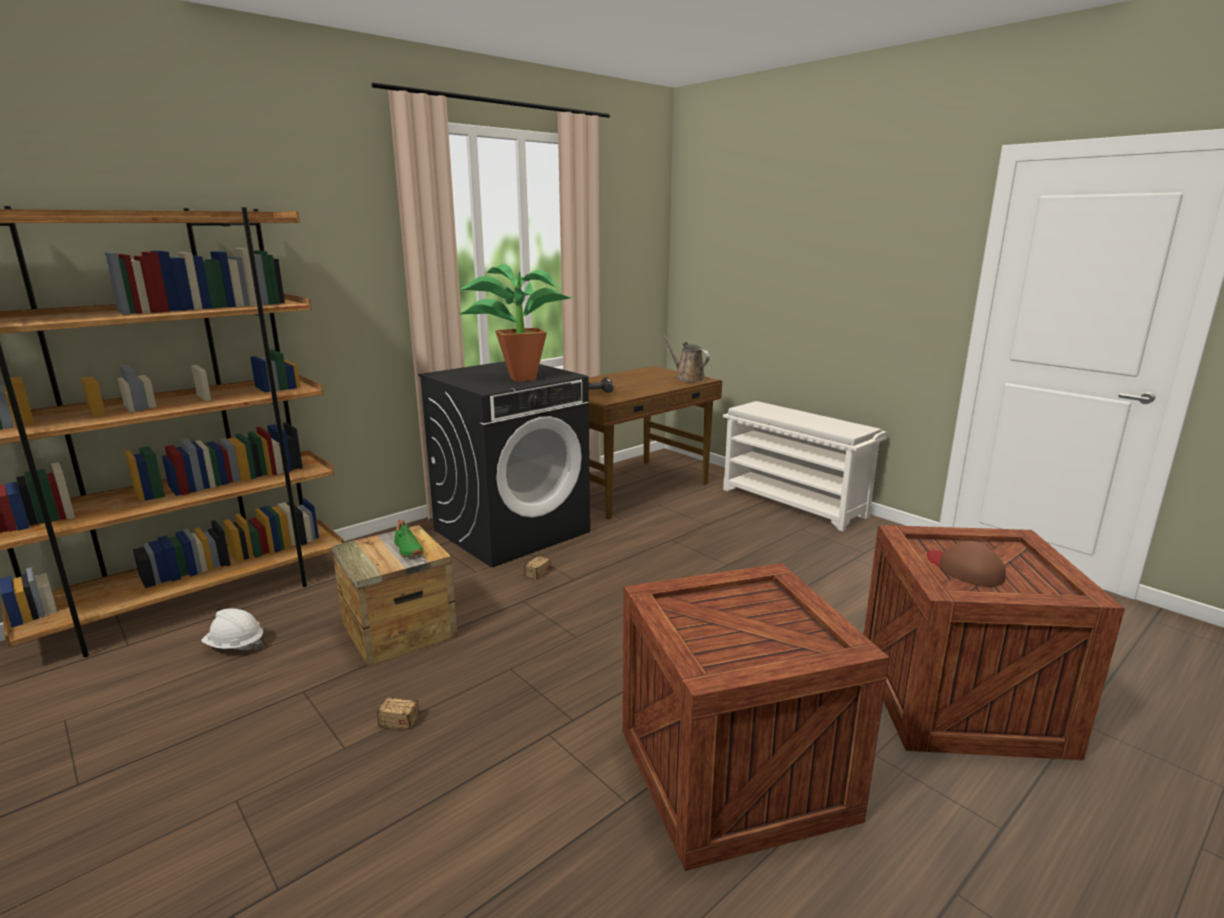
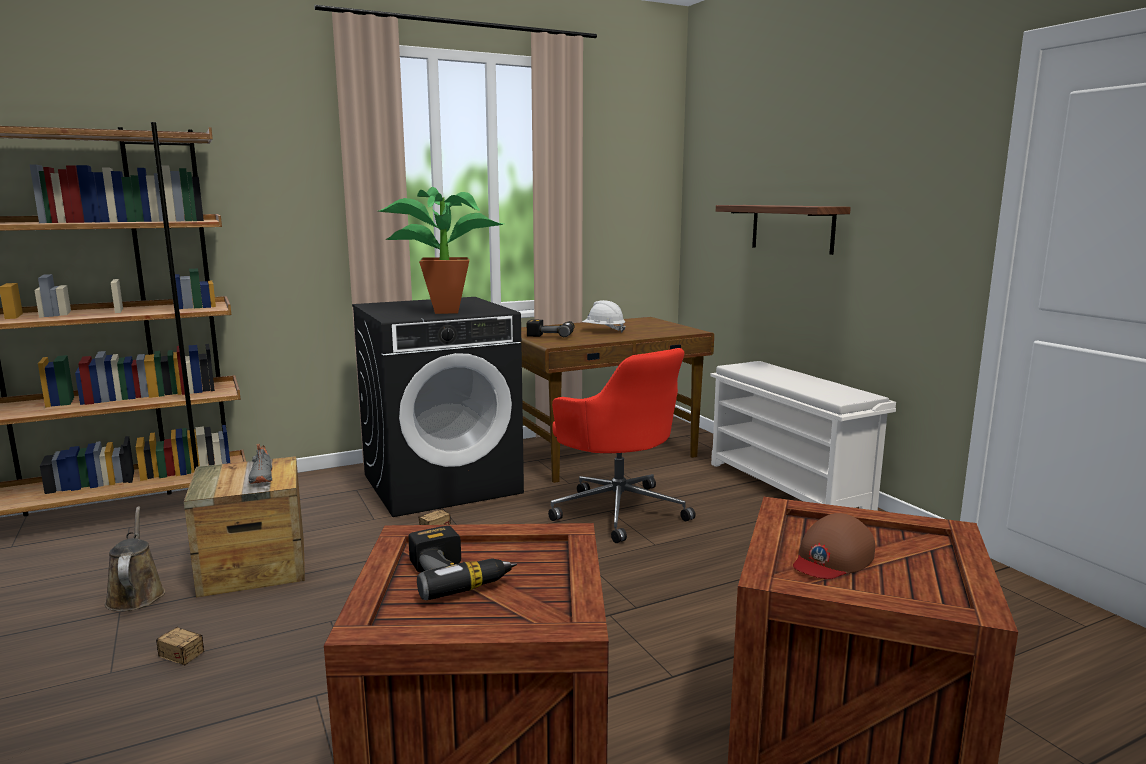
camera: 15 degrees right, 5 degrees down
(235, 646) = (96, 560): white hard hat -> white hard hat (603, 330)
(407, 549) = (260, 477): green shoe -> grey shoe
(678, 538) = (618, 510): none -> red office chair
(688, 379) = (674, 330): brown watering can -> brown watering can (136, 594)
(722, 621) = (458, 575): none -> power drill
(786, 290) = (792, 228): none -> shelf
(964, 569) = (832, 558): brown cap -> brown cap turned 120 degrees counterclockwise

